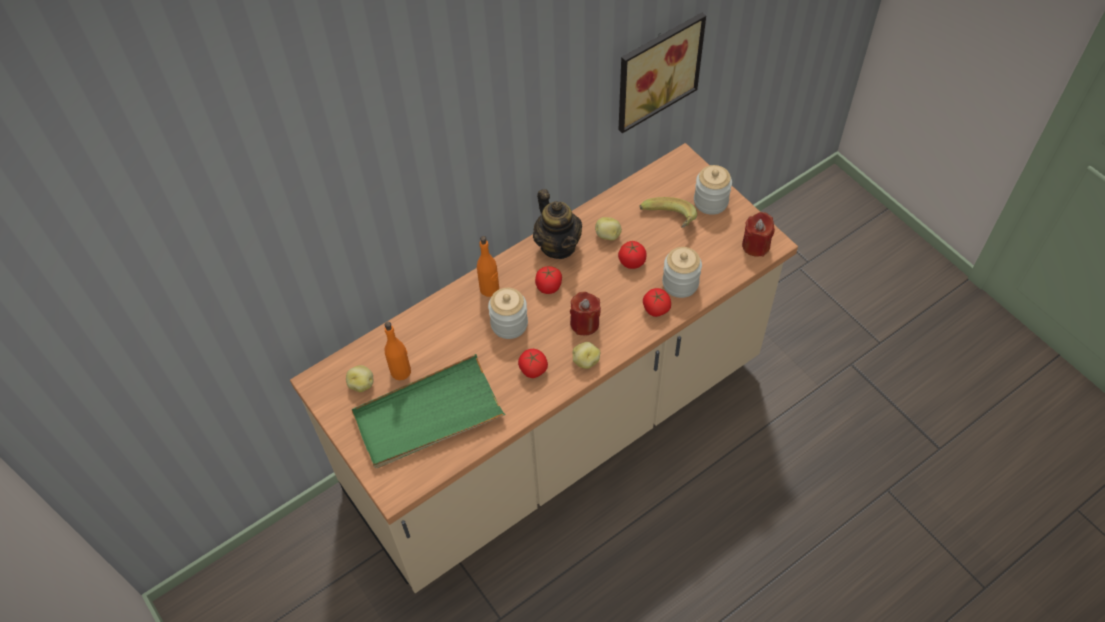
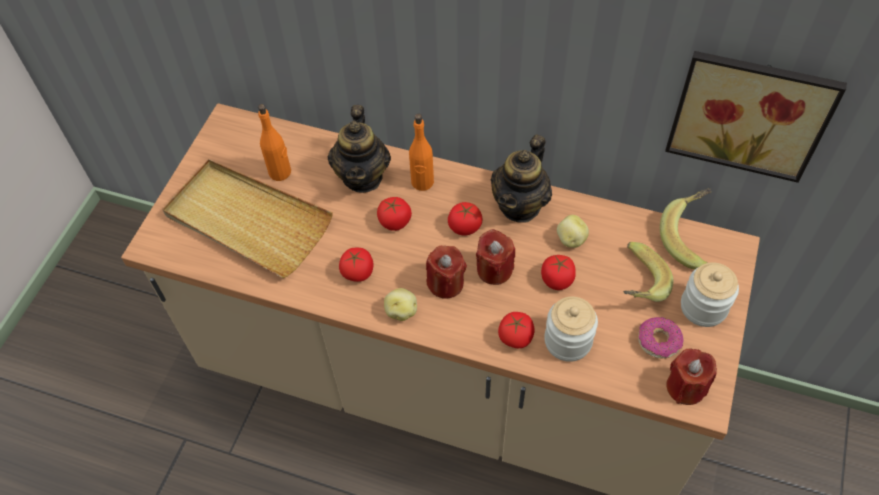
camera: 55 degrees right, 0 degrees up
(361, 384) = (247, 153): potato -> none
(428, 415) = (247, 220): green tray -> beige tray
(452, 321) = (363, 176): none -> teapot
(509, 324) = (395, 221): jar -> tomato
(596, 290) = (494, 269): none -> red candle
(658, 175) = (691, 238): none -> banana
(716, 238) = (658, 341): none -> donut

